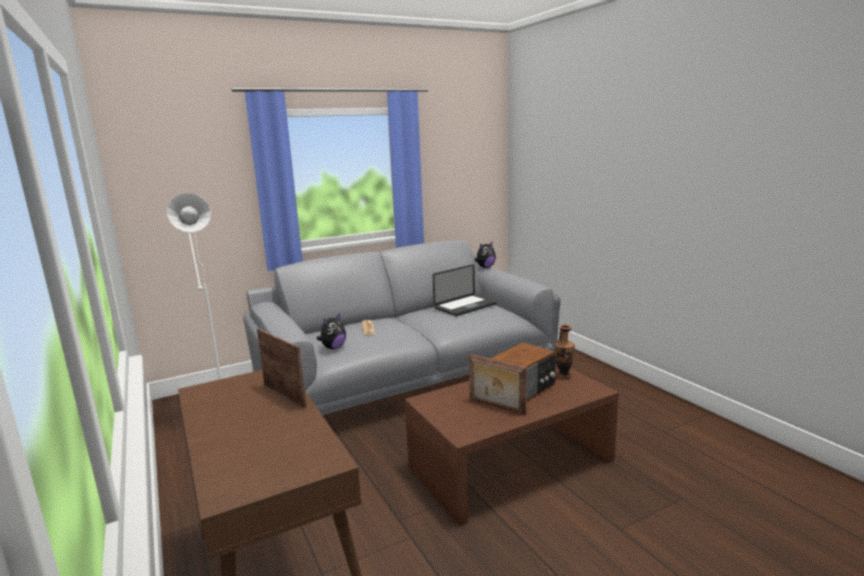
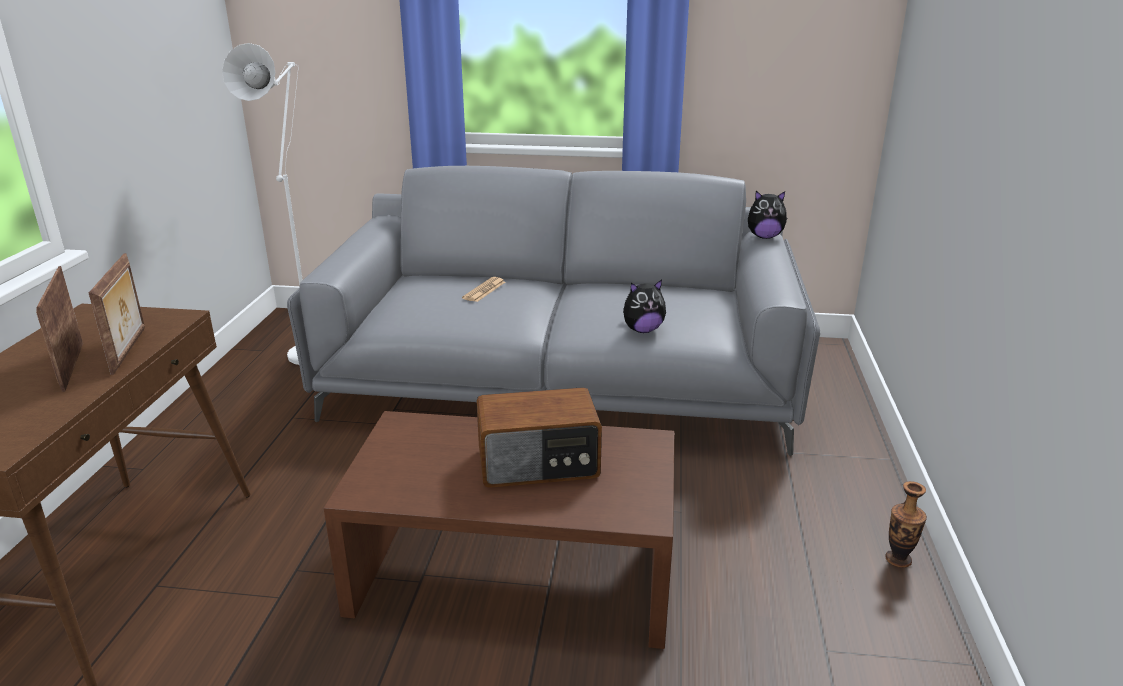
camera: 35 degrees right, 10 degrees up
(333, 347) = (404, 305): plush toy -> plush toy (642, 330)
(465, 306) = (667, 297): laptop -> none
(496, 407) = (461, 474): picture frame -> picture frame (71, 366)
(563, 376) = (636, 470): vase -> vase (898, 559)

